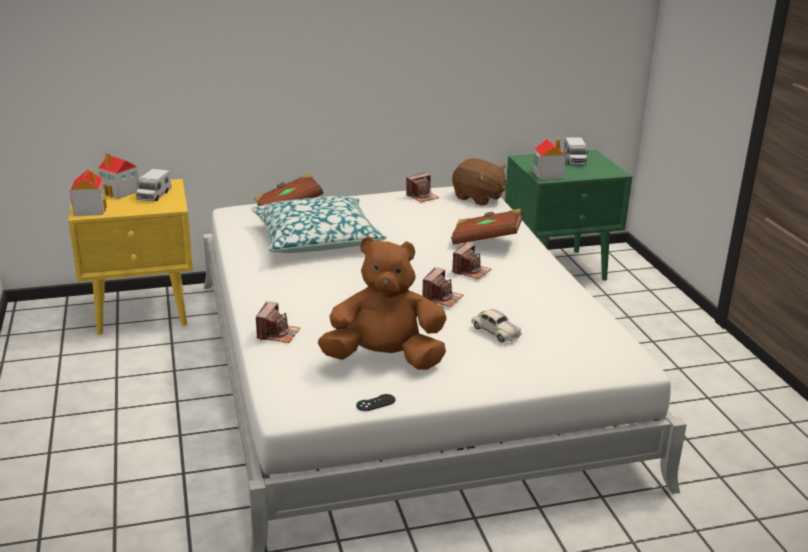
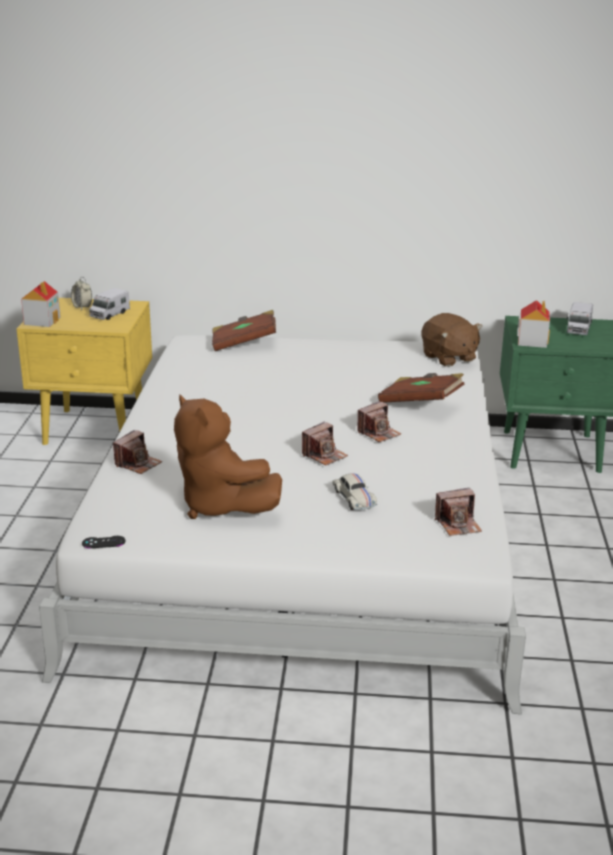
camera: 20 degrees right, 0 degrees up
(120, 192) = (82, 307): toy house -> alarm clock
(317, 239) = (247, 378): pillow -> none
(375, 403) = (178, 545): black game controller -> black game controller (103, 542)
(385, 359) = (220, 505): brown plush toy -> brown plush toy turned 150 degrees counterclockwise
(422, 197) = (388, 349): camera -> camera (458, 524)

